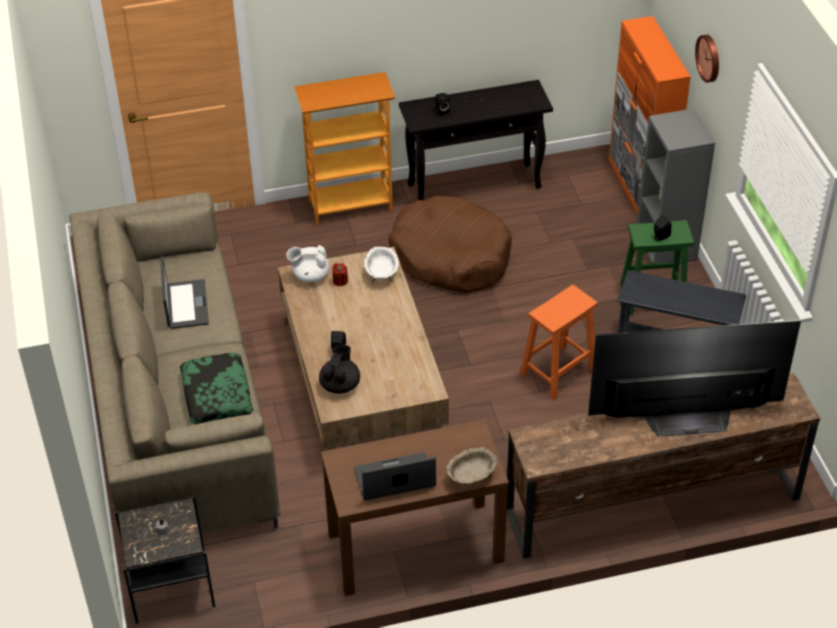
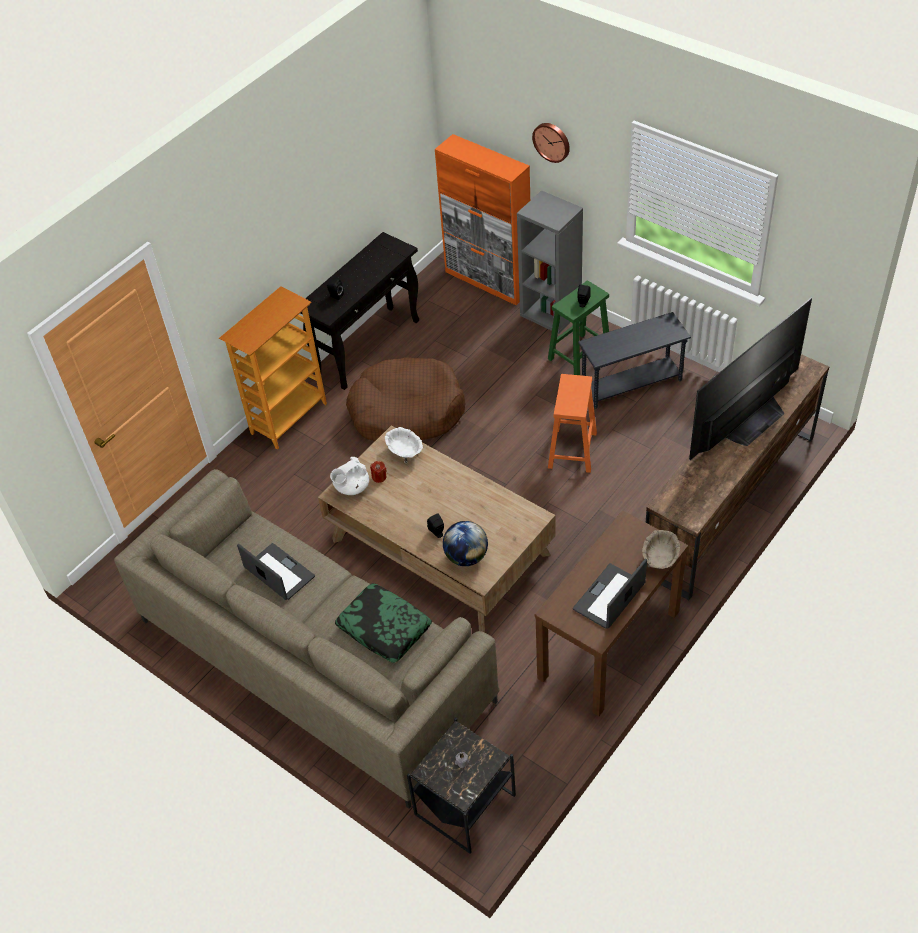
camera: 35 degrees left, 5 degrees up
(340, 384) = (466, 557): black teapot -> globe

